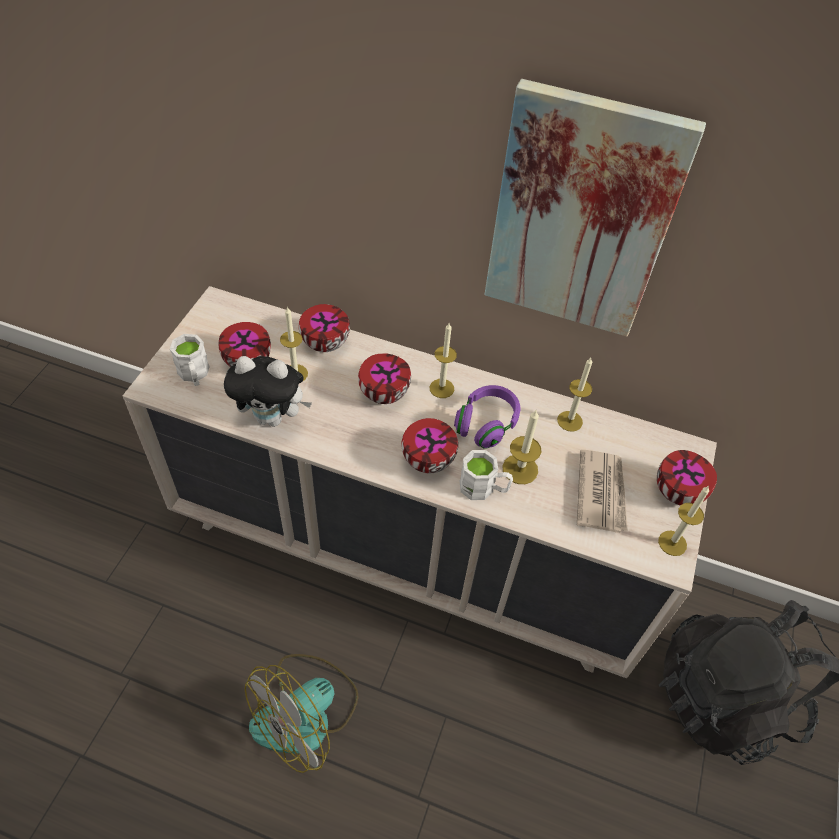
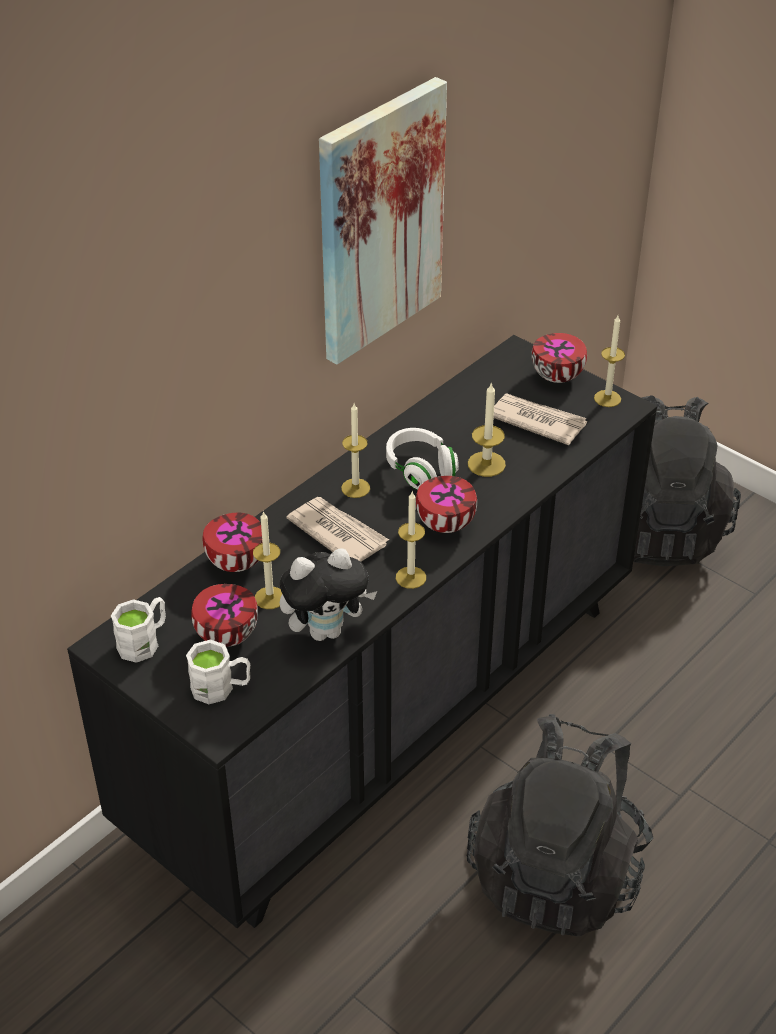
camera: 65 degrees left, 10 degrees down
(273, 417) = (326, 630): plush toy -> plush toy turned 45 degrees clockwise
(306, 714) = (557, 872): fan -> black backpack
(383, 392) = (337, 533): bowl -> newspaper
(410, 548) = (389, 715): beige dresser -> black dresser
(483, 488) = (497, 495): white mug -> white mug (144, 641)
(486, 424) = (420, 470): purple headphones -> white headphones
(569, 421) = (445, 413): candle -> candle (410, 577)

